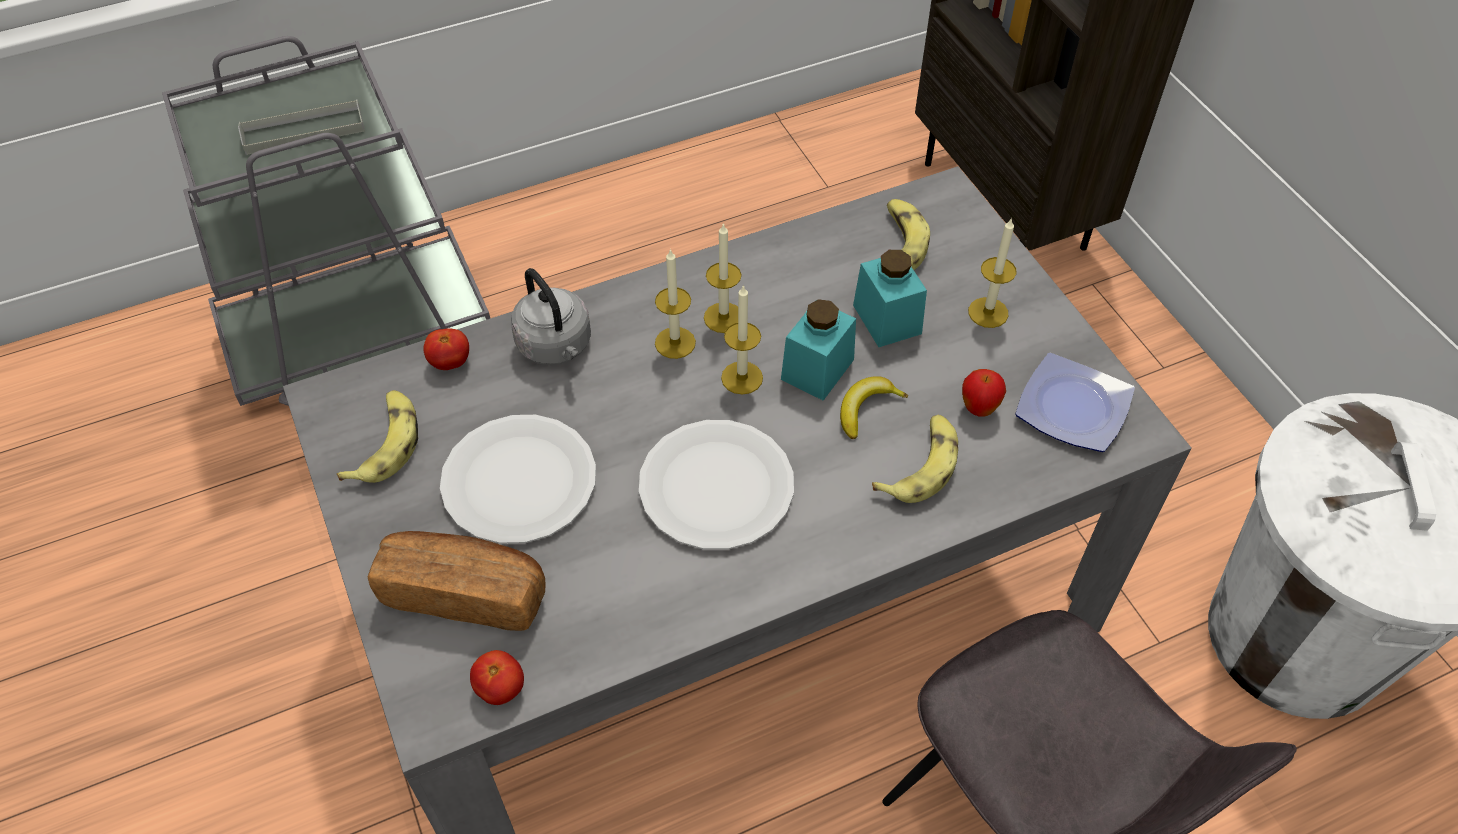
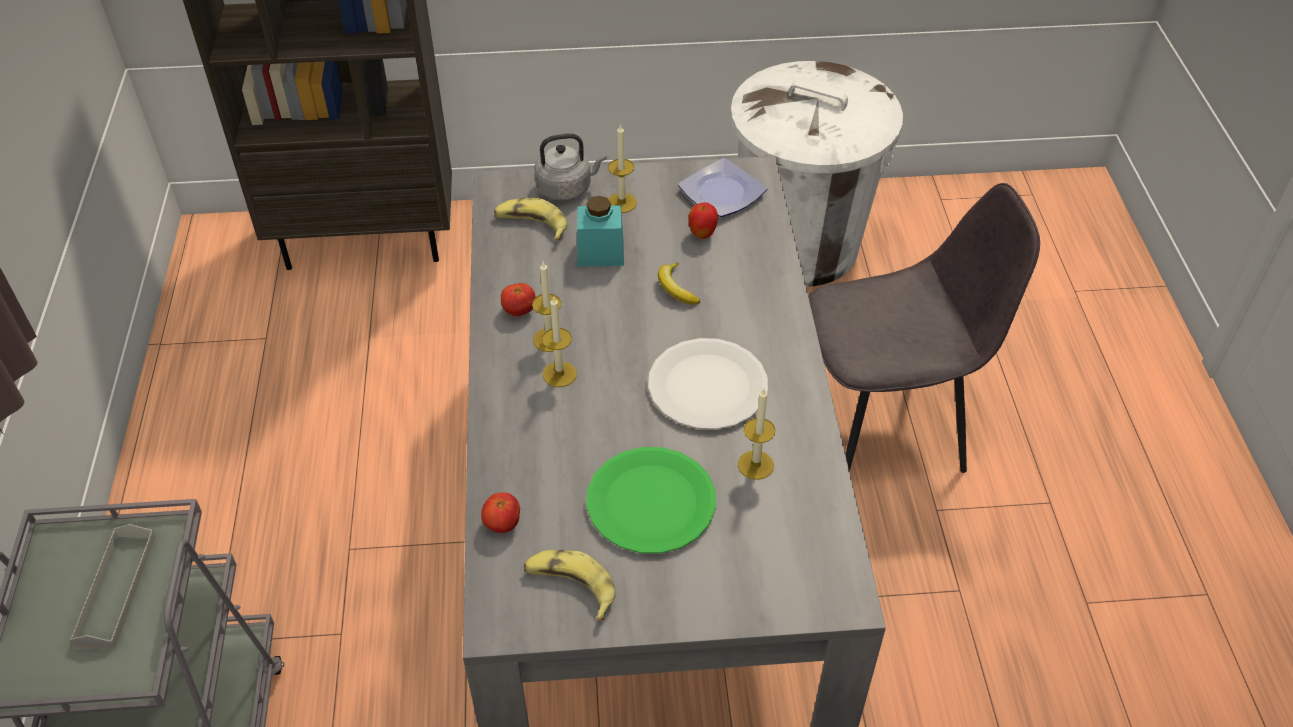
camera: 70 degrees left, 5 degrees down
(464, 592) = (743, 559): bread -> none
(500, 688) = (835, 552): tomato -> tomato (519, 311)
(519, 481) = (651, 502): white plate -> green plate
(556, 346) = (523, 448): grey kettle -> grey kettle (567, 188)
(742, 378) = (614, 345): candle -> candle (755, 465)
(817, 369) = (627, 302): turquoise jar -> none
(920, 465) = (736, 277): banana -> none

